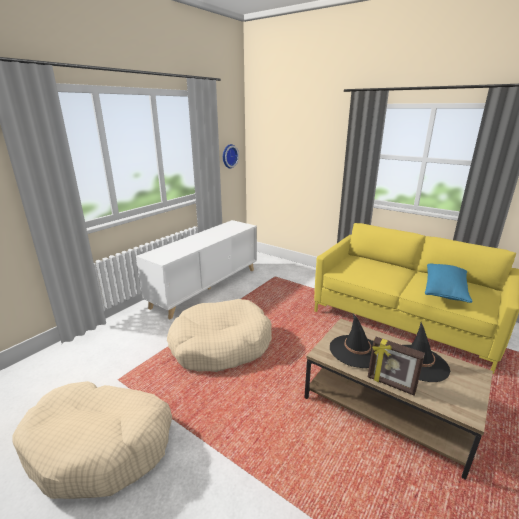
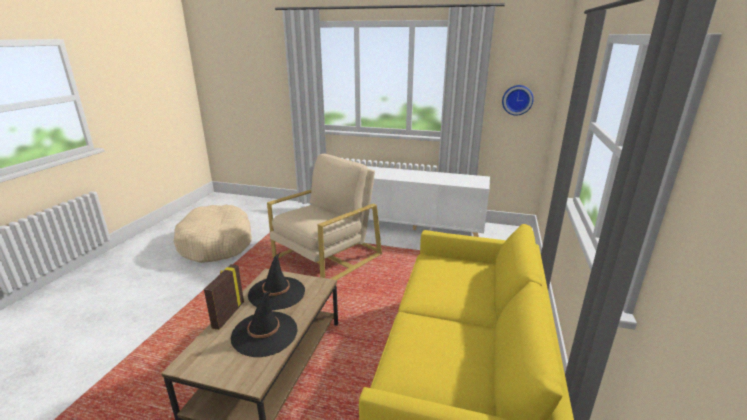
camera: 70 degrees right, 0 degrees up
(220, 345) = (326, 256): beige dog bed -> beige armchair
(445, 291) = (434, 350): blue pillow -> none

